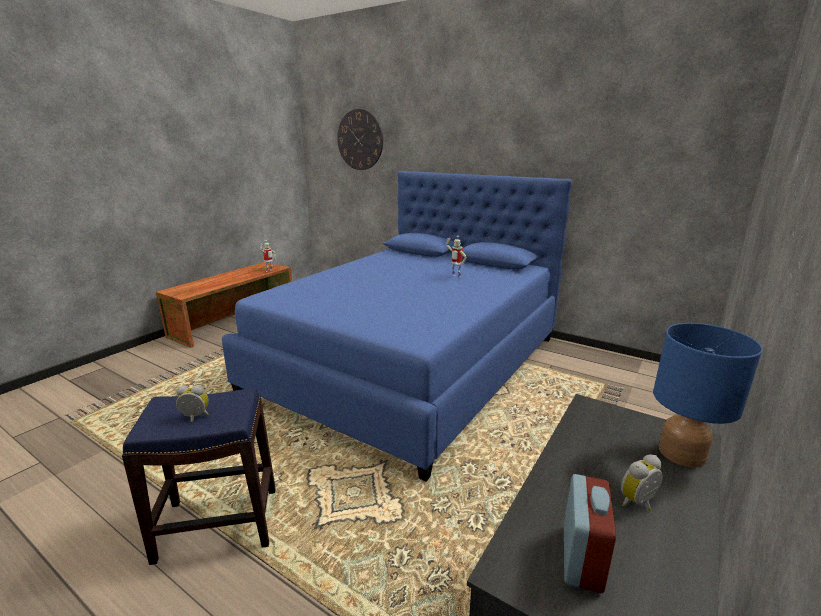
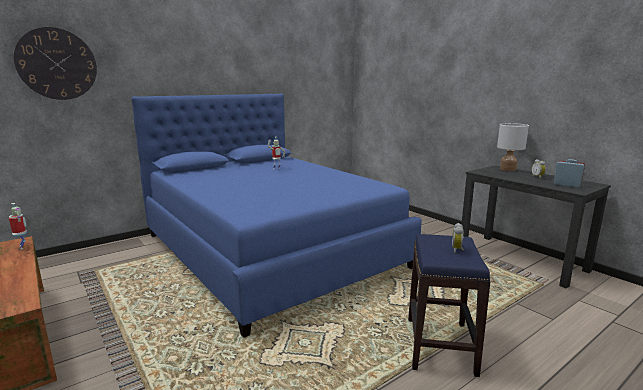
camera: 70 degrees left, 5 degrees down
(682, 454) = (508, 169): blue table lamp -> grey table lamp

